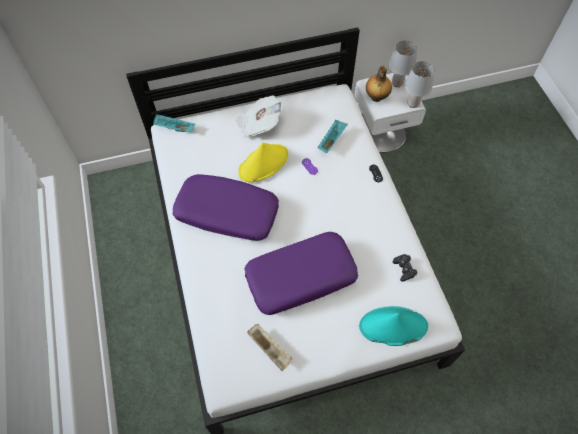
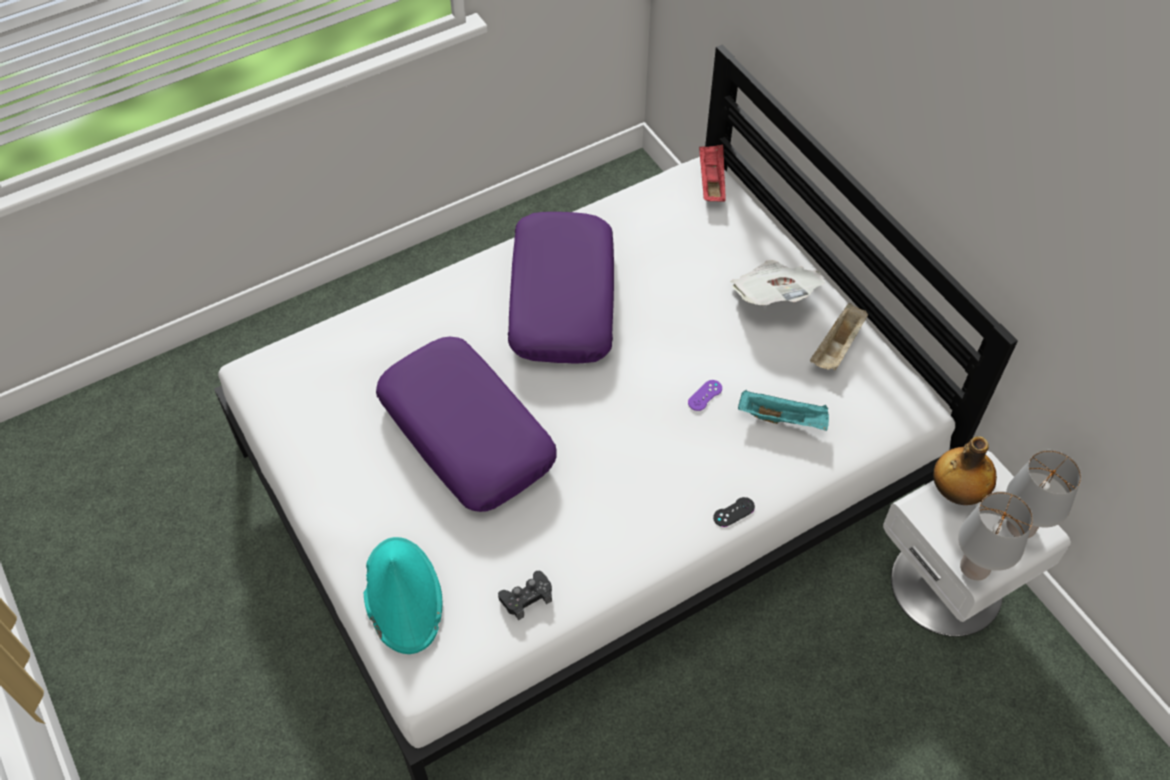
camera: 75 degrees right, 5 degrees down
(174, 128) = (711, 182): turquoise tray -> red tray
(263, 163) = (686, 325): yellow hat -> none
(270, 349) = (325, 420): beige tray -> beige tray (837, 347)

